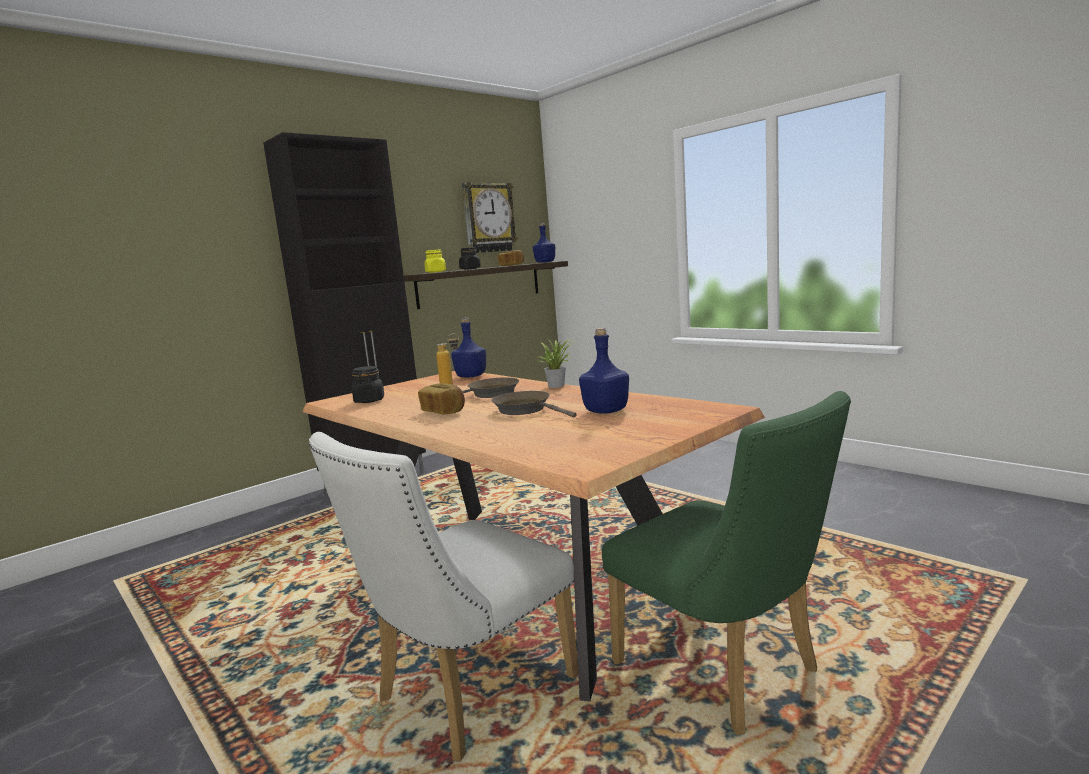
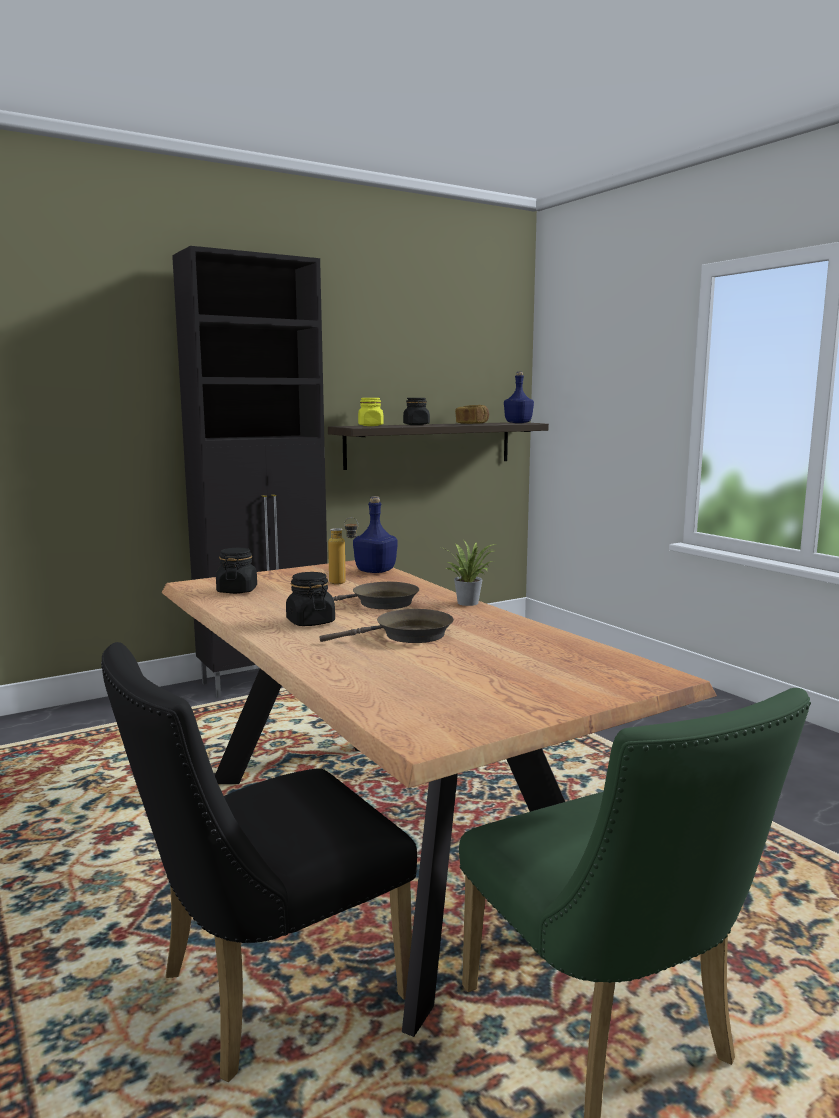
camera: 10 degrees right, 0 degrees up
(444, 412) = (310, 622): bread -> black jar
(465, 695) = (266, 992): white chair -> black chair
(488, 218) = (450, 360): wall clock -> none
(526, 410) = (407, 635): brown frying pan -> brown frying pan turned 105 degrees clockwise
(606, 411) = (505, 653): blue bottle -> none

